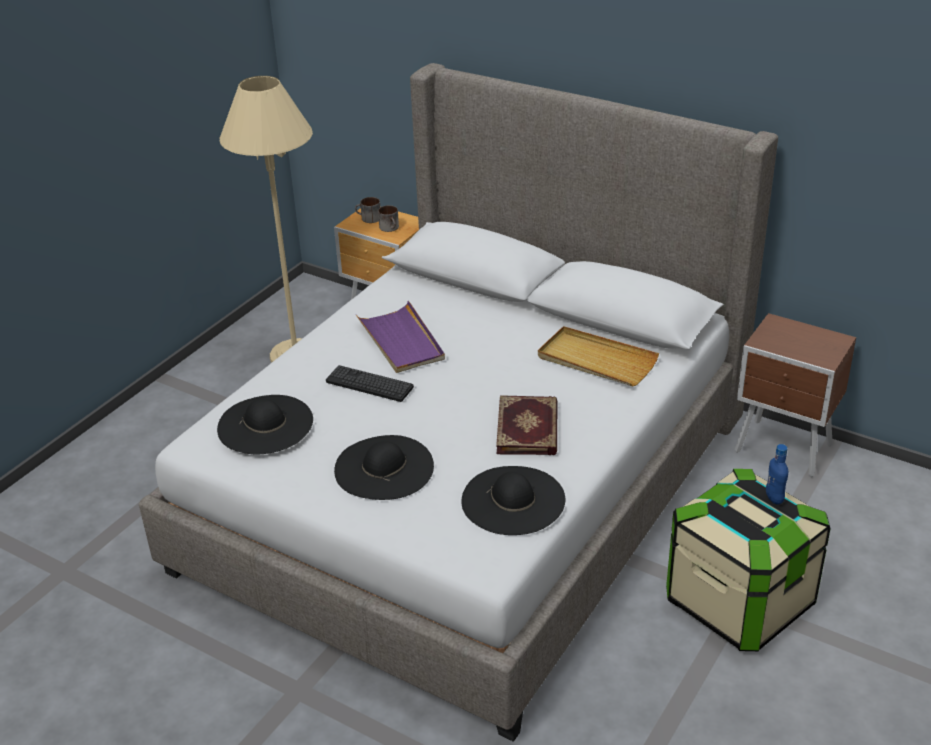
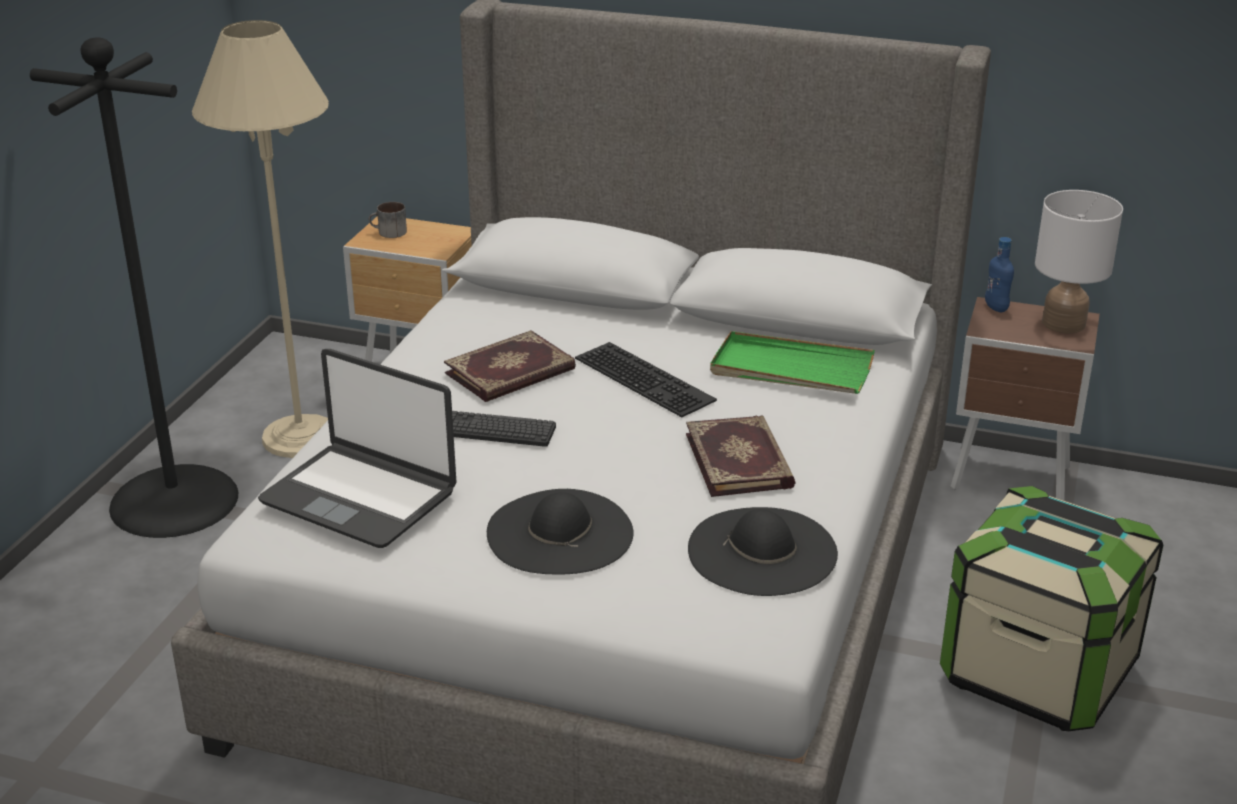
camera: 15 degrees left, 5 degrees down
(201, 393) = (174, 501): none -> black clothes rack
(265, 424) = (360, 496): black hat -> laptop
(391, 228) = (426, 241): mug -> none
(401, 341) = (511, 372): purple tray -> book
(492, 356) = (647, 378): none -> keyboard
(596, 360) = (790, 369): beige tray -> green tray
(774, 498) = (1083, 515): blue bottle -> blue bottle (996, 307)
(823, 342) = (1063, 323): none -> white table lamp

